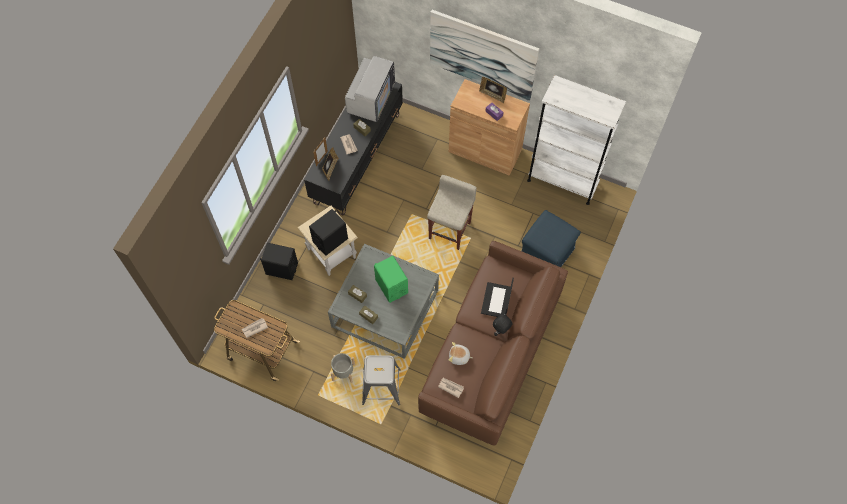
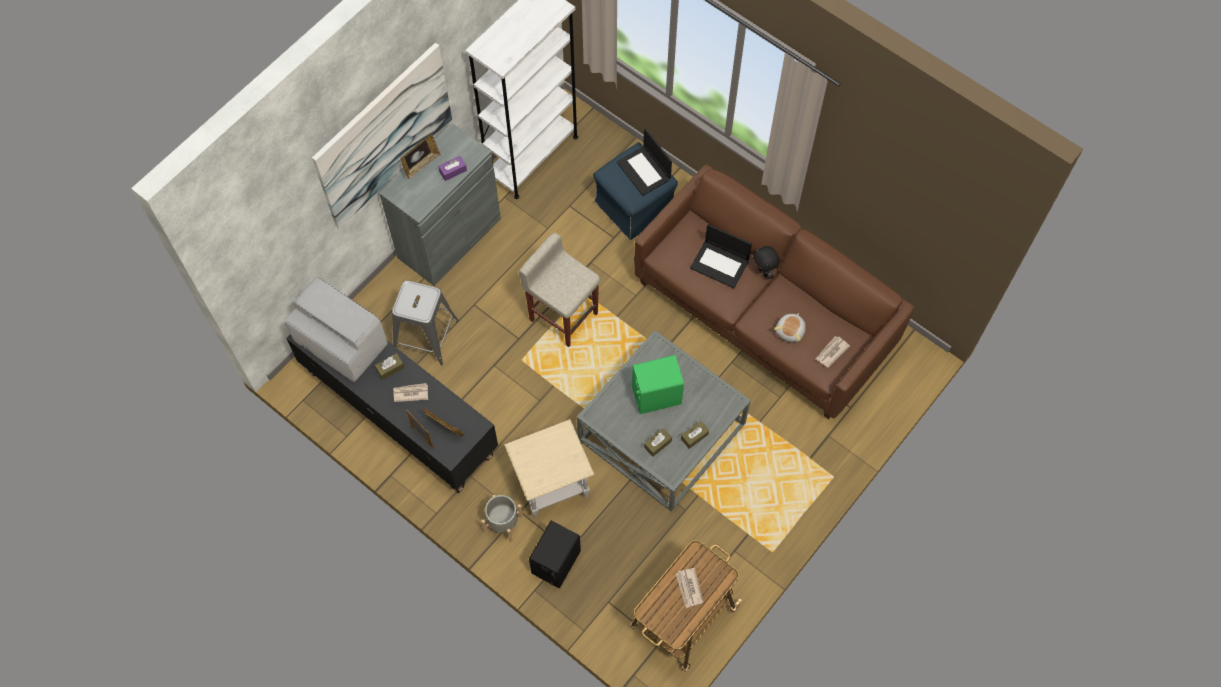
camera: 75 degrees left, 0 degrees up
(330, 240) = (564, 457): black speaker -> none
(343, 372) = (746, 509): grey planter -> grey planter (503, 523)
(381, 386) = (779, 463): grey stool -> grey stool (425, 336)
(485, 150) = (449, 238): brown cabinet -> grey cabinet
(556, 239) = (644, 171): none -> laptop

